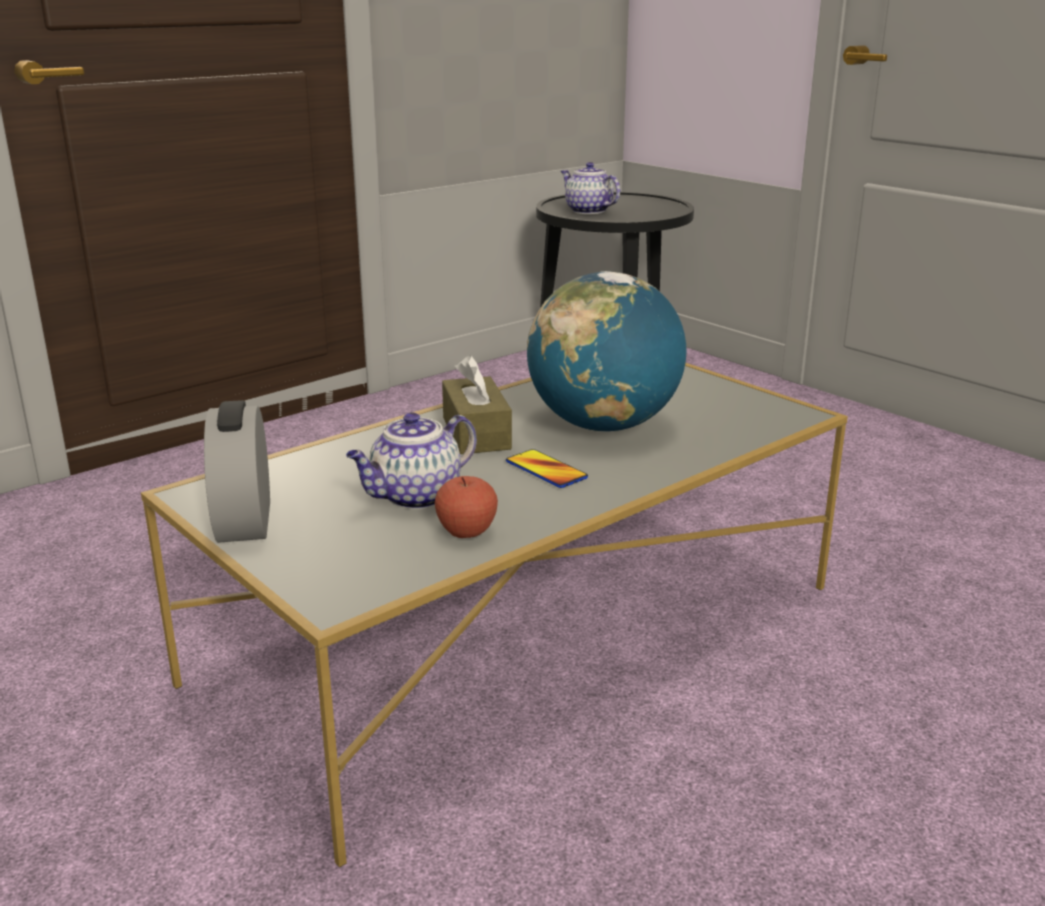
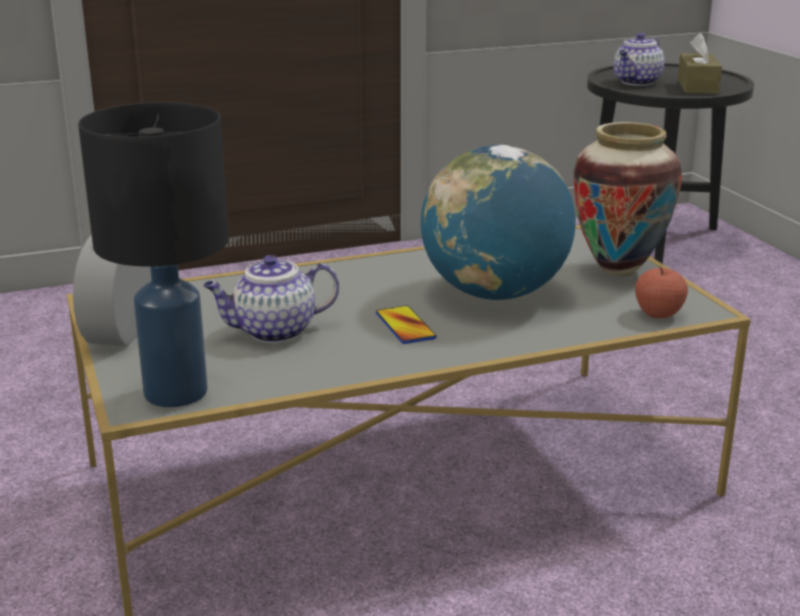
camera: 20 degrees right, 0 degrees up
(364, 580) = (174, 393): none -> black table lamp
(466, 532) = (290, 368): apple -> apple (658, 314)
(476, 433) = (373, 284): brown tissue box -> brown tissue box (697, 86)
(587, 211) = (637, 82): teapot -> teapot turned 120 degrees counterclockwise
(696, 387) = (618, 270): none -> vase

